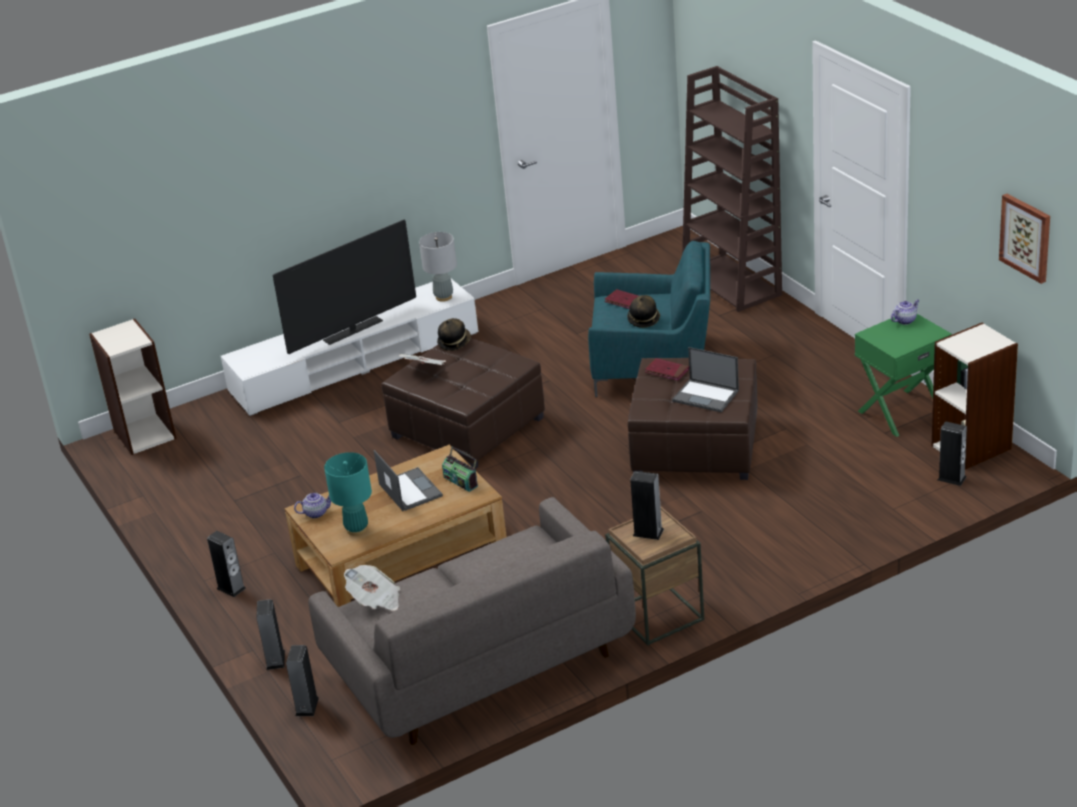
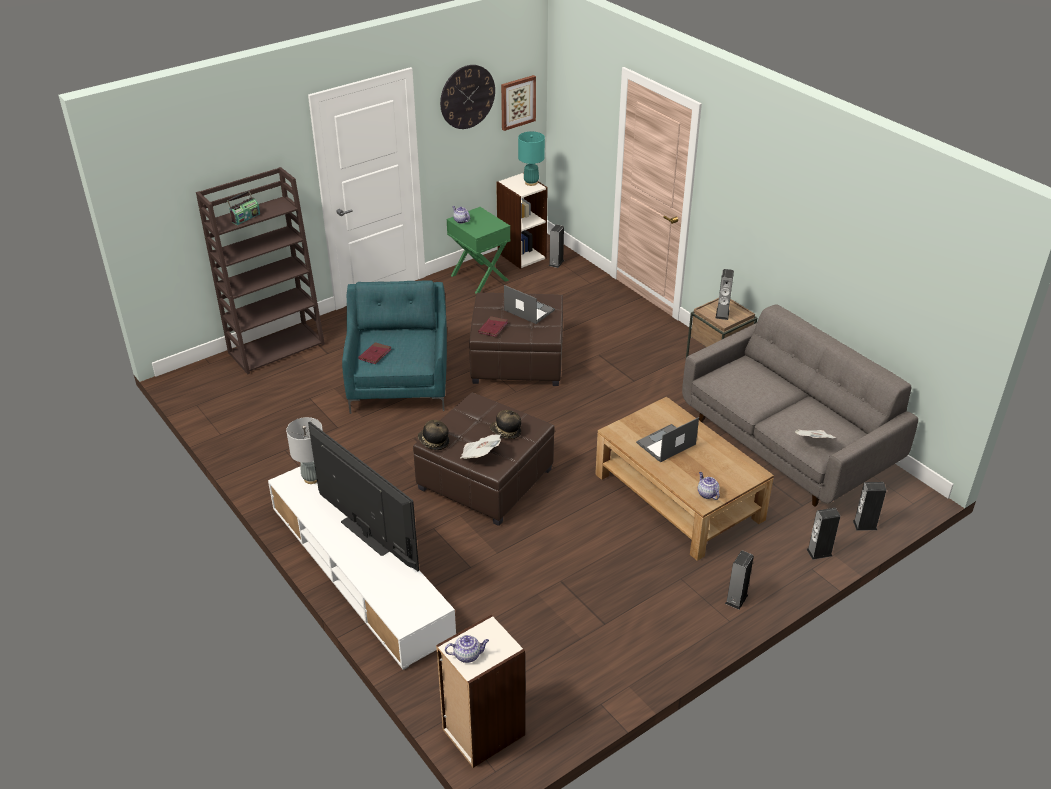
camera: 100 degrees left, 5 degrees up
(116, 332) = (468, 655): none -> teapot
(357, 529) = (724, 466): turquoise table lamp -> turquoise table lamp (531, 182)
(461, 481) = (650, 418): radio -> radio (245, 217)
(643, 319) = (407, 344): hat -> hat (505, 432)
(706, 396) = (528, 310): laptop -> laptop turned 75 degrees counterclockwise
(965, 175) = (467, 97): none -> wall clock

